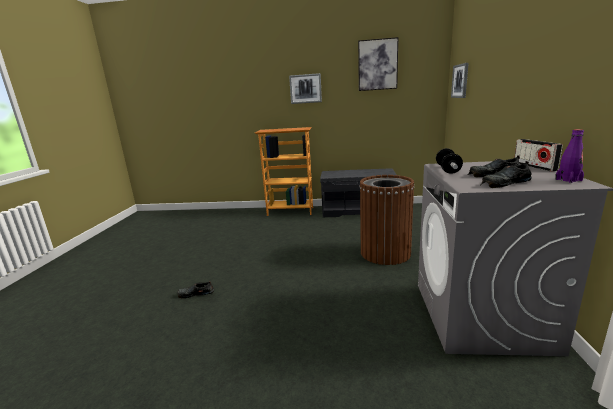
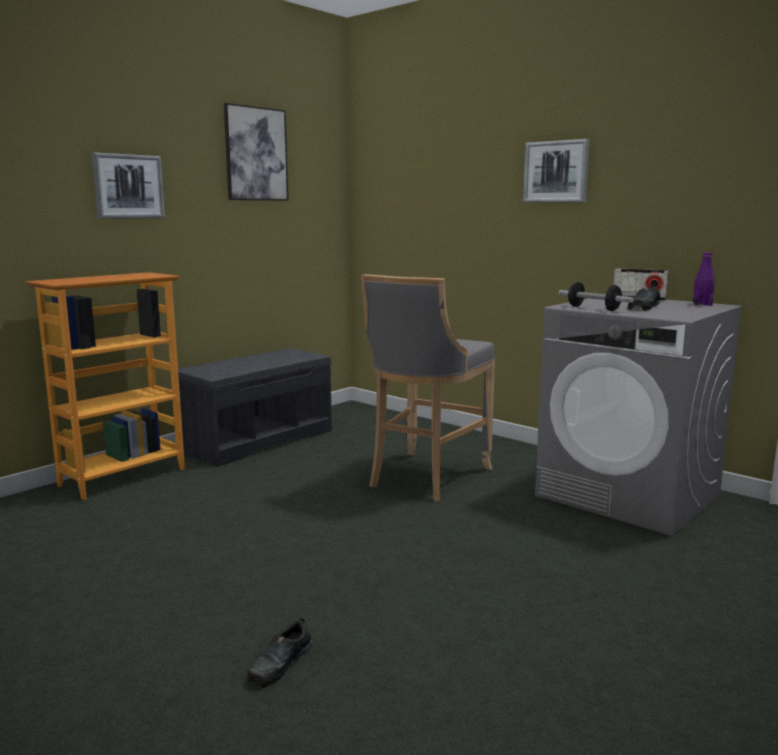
camera: 55 degrees left, 5 degrees down
(385, 253) = (425, 478): brown trash can -> grey stool
(460, 81) = (394, 196): picture -> picture (556, 172)
(505, 183) = (682, 311): black shoe -> none

